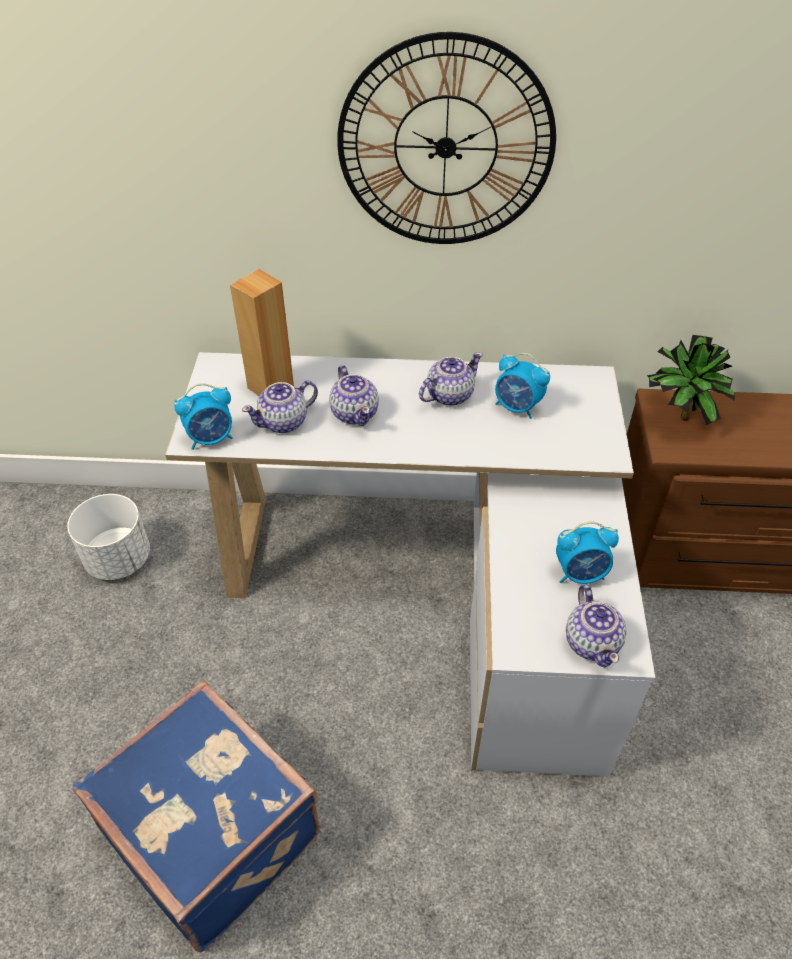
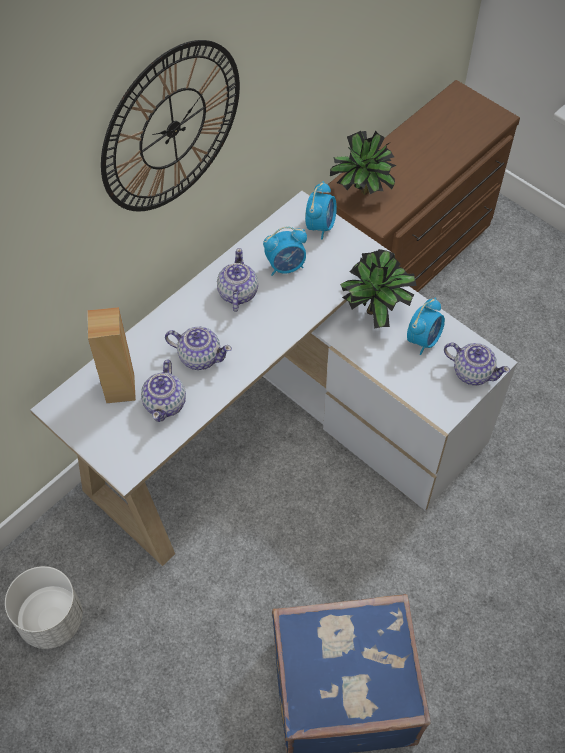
camera: 50 degrees left, 10 degrees up
(211, 438) = (137, 457): alarm clock -> alarm clock (320, 226)
(564, 516) = (375, 313): none -> potted plant

